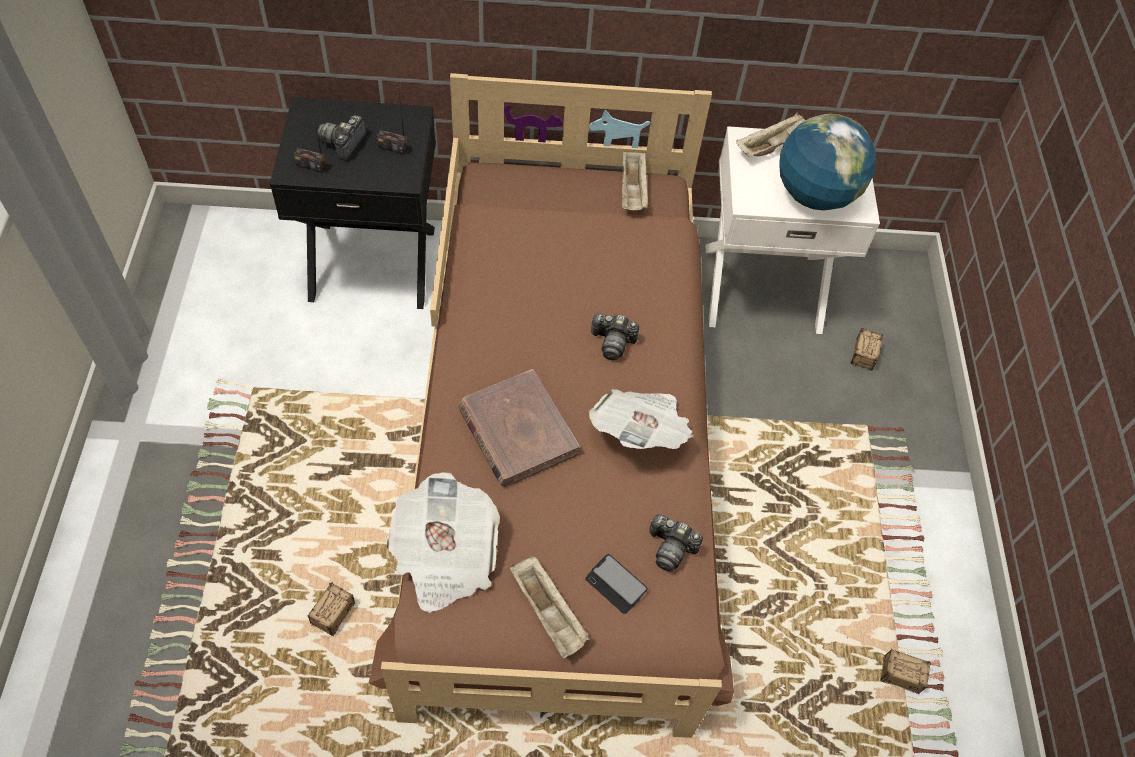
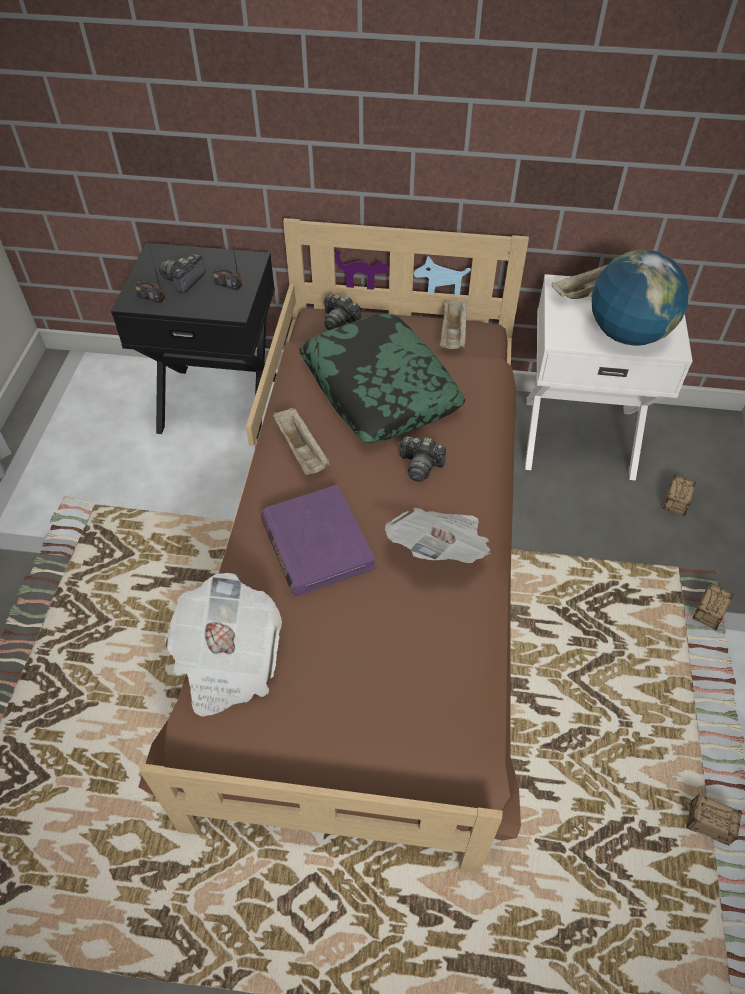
camera: 10 degrees right, 5 degrees down
(317, 636) = (114, 739): storage box -> storage box (700, 629)
(517, 431) = (316, 543): brown book -> purple book
(549, 613) = (326, 725): beige tray -> beige tray (302, 451)
(561, 258) = (378, 389): none -> pillow
(616, 584) = (399, 700): phone -> none
(671, 548) = (461, 666): camera -> camera (339, 321)

